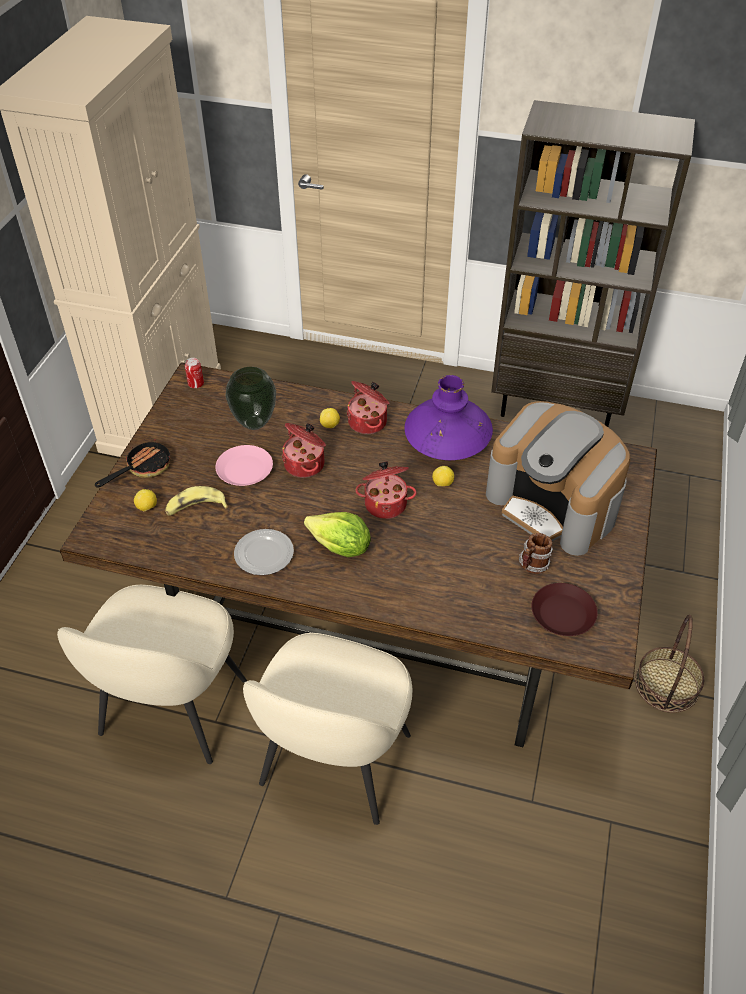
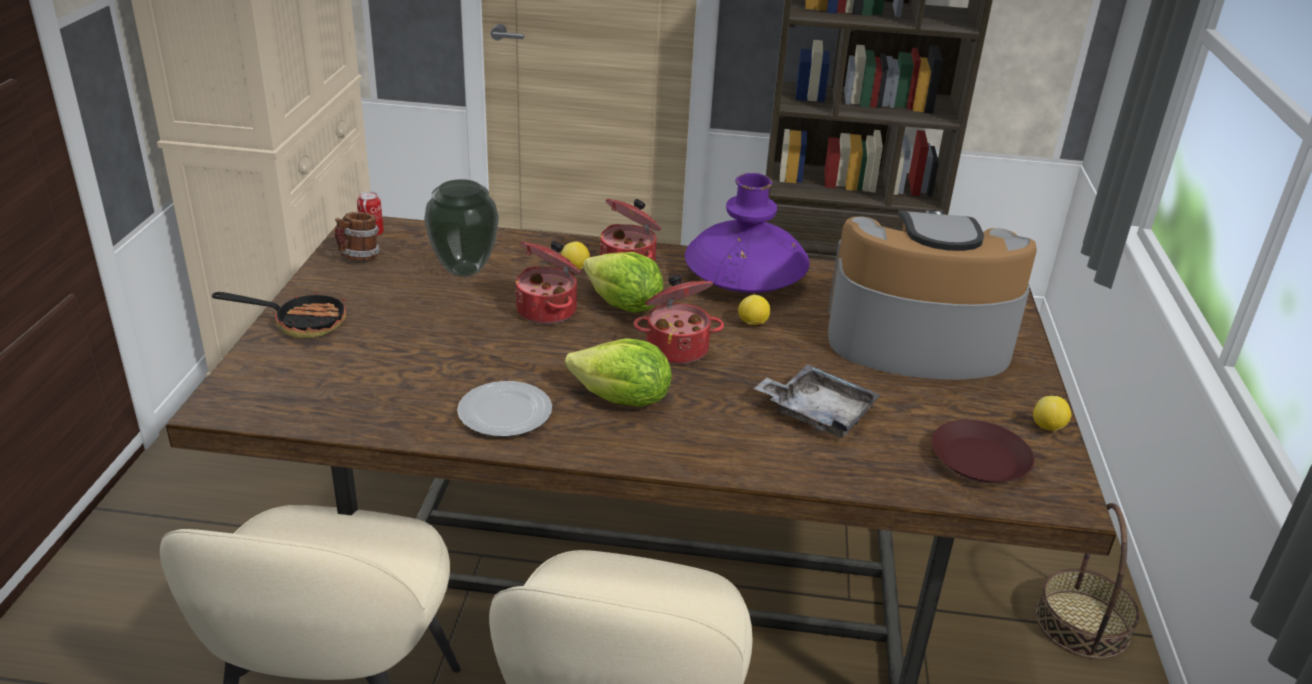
camera: 10 degrees left, 15 degrees down
(143, 468) = (300, 323): frying pan -> frying pan turned 60 degrees clockwise
(147, 507) = (310, 367): lemon -> lemon (1048, 428)
(196, 508) = (388, 364): banana -> none
(245, 470) = (459, 319): pink plate -> none
(357, 463) = (624, 306): none -> lettuce
(466, 566) = (817, 412): none -> grey tray
(532, 566) = (913, 407): mug -> mug (358, 257)
(553, 505) = (915, 340): coffee machine -> coffee machine turned 150 degrees clockwise

